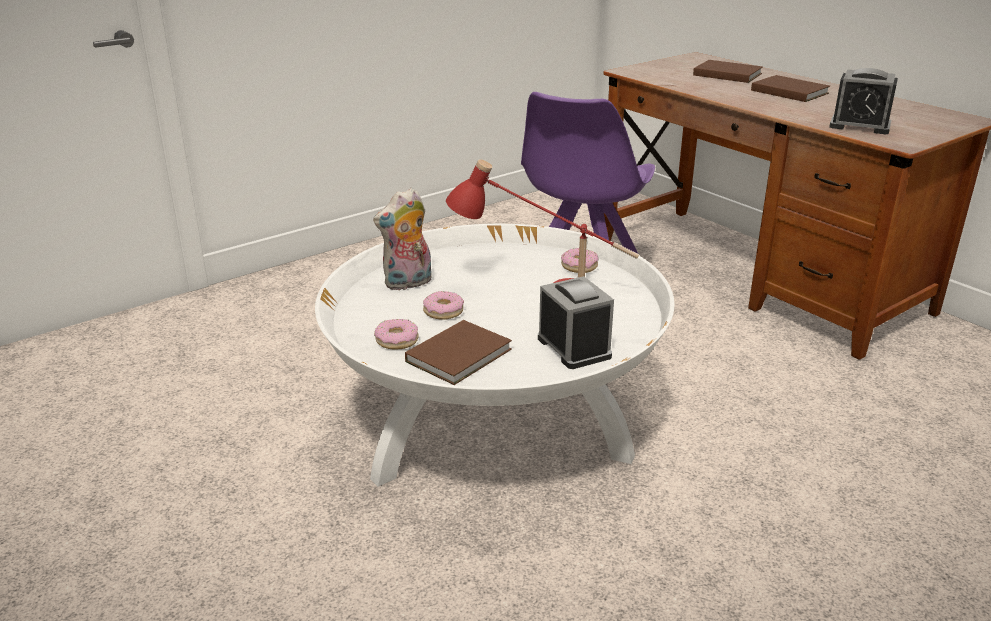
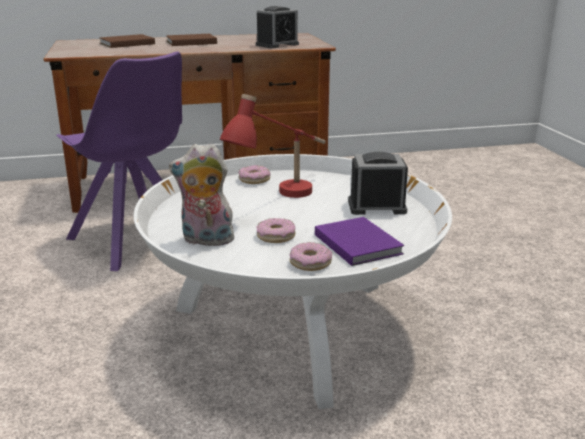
camera: 65 degrees left, 5 degrees down
(408, 283) = (205, 240): plush toy -> plush toy turned 105 degrees clockwise
(461, 355) = (357, 243): brown book -> purple book

